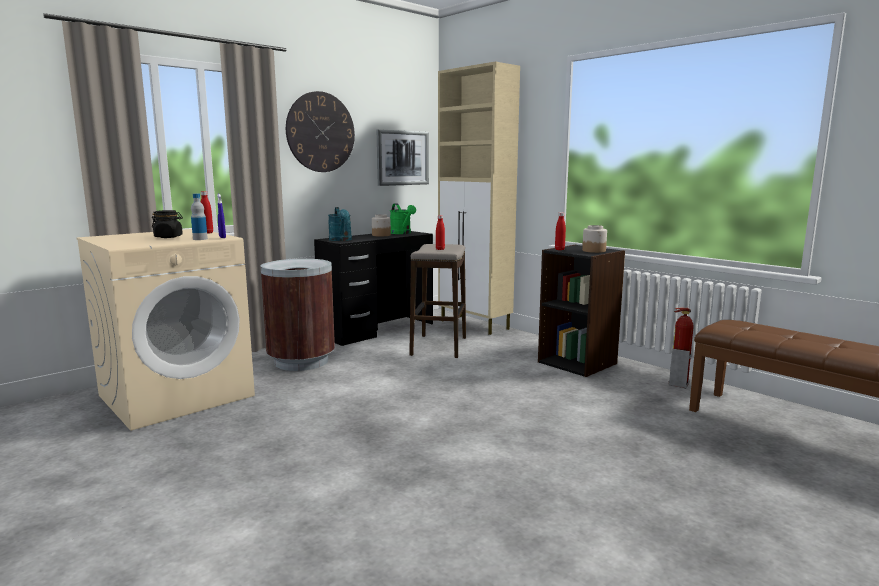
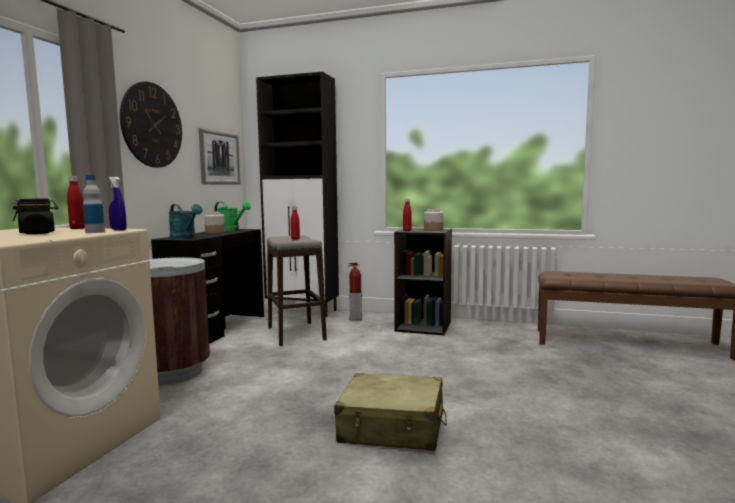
camera: 30 degrees left, 5 degrees down
(405, 450) = (392, 428): none -> beige suitcase
(475, 325) = (303, 311): beige cabinet -> black cabinet
(678, 384) = (507, 328): fire extinguisher -> fire extinguisher (355, 318)

